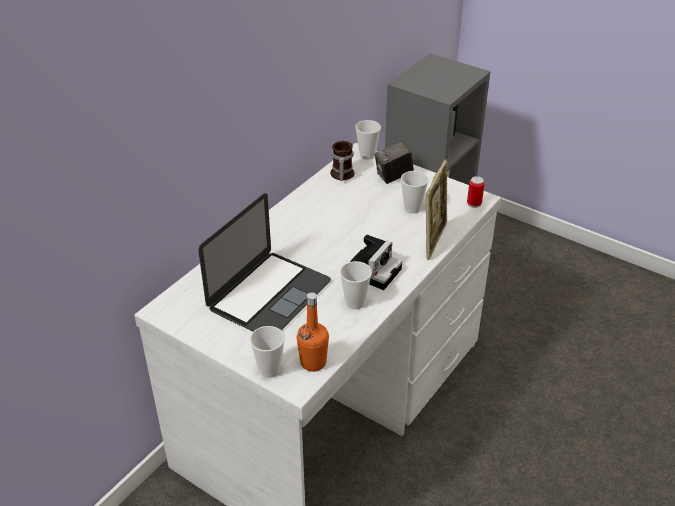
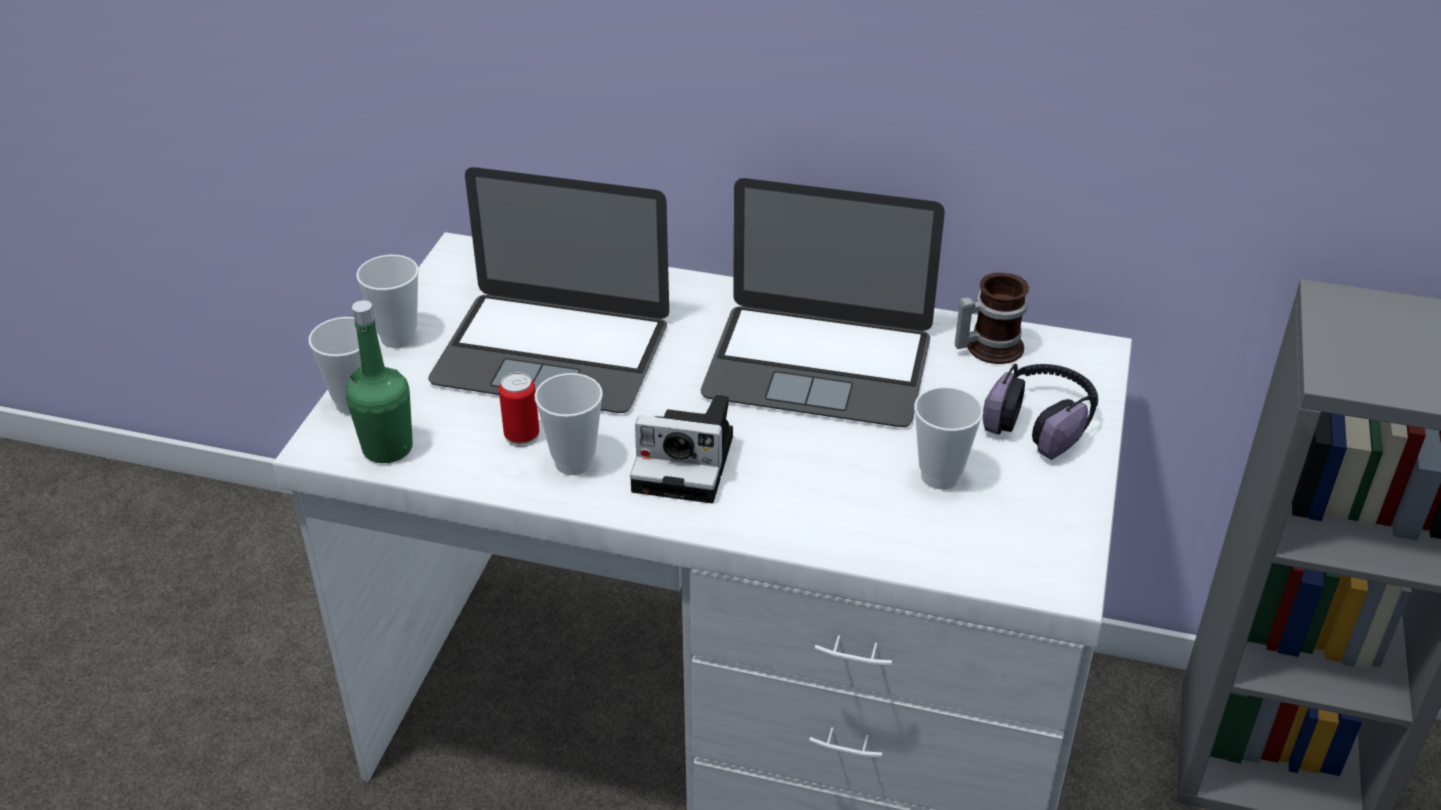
camera: 70 degrees right, 0 degrees up
(313, 363) = (387, 448): orange bottle -> green bottle
(327, 219) = (818, 364): none -> laptop
(367, 155) = (1093, 366): cup -> cup (398, 337)
(393, 177) = (1041, 422): camera -> headphones
(434, 240) = (843, 533): picture frame -> none
(474, 203) = (1032, 575): can -> can (522, 435)

